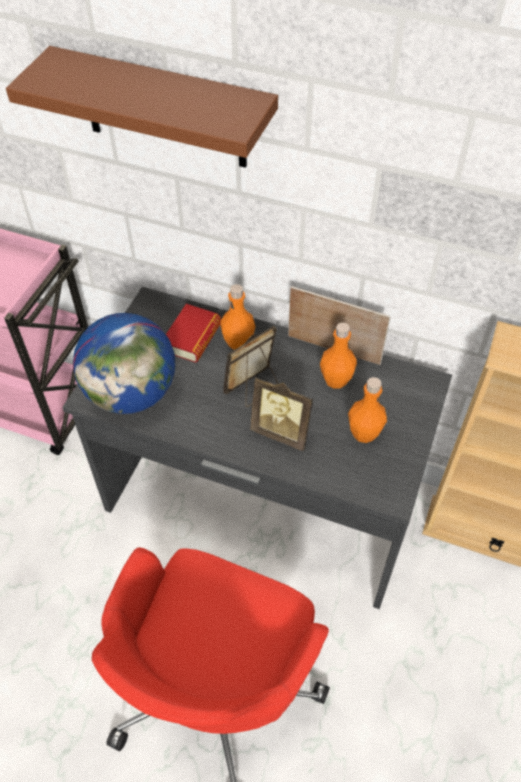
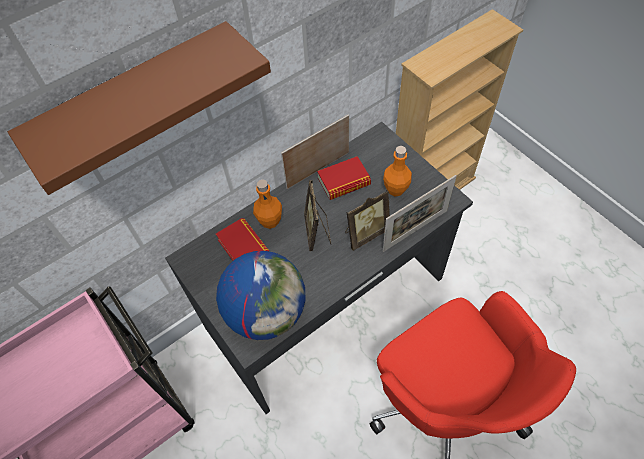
camera: 55 degrees left, 5 degrees up
(321, 478) = (415, 230): none -> picture frame
(336, 380) = (344, 182): orange bottle -> book

